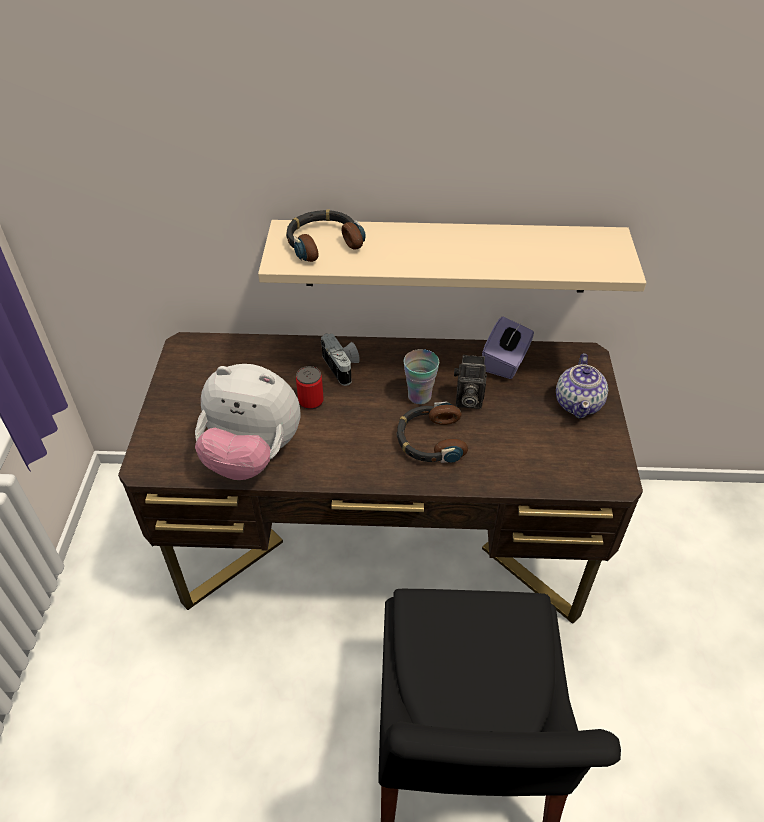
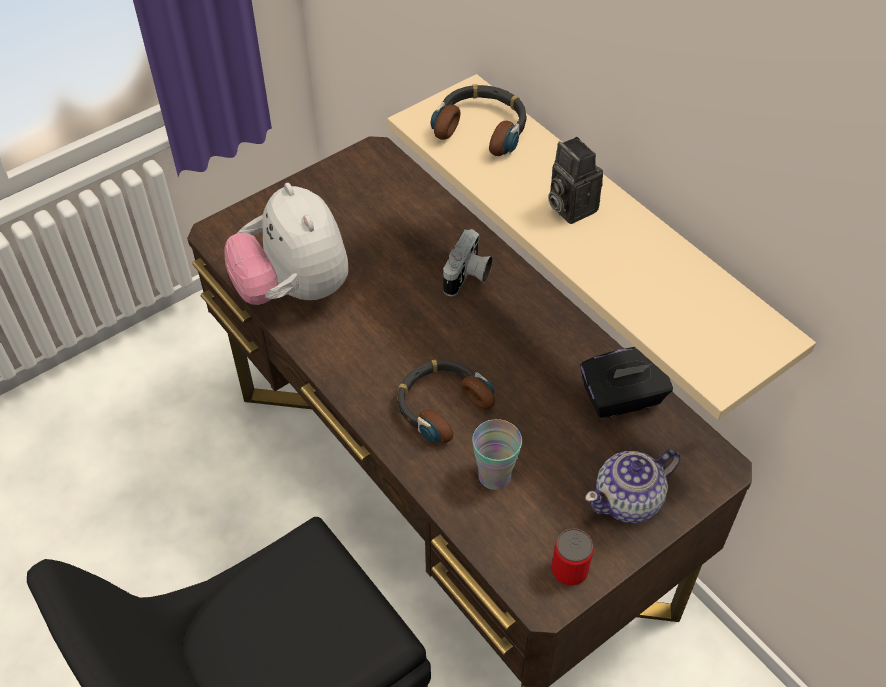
camera: 50 degrees right, 5 degrees up
(311, 401) = (399, 284): can -> can (569, 570)
(419, 396) = (492, 359): cup -> cup (494, 476)
(467, 400) = (528, 400): camera -> camera (569, 206)
(505, 361) = (622, 398): purple tissue box -> black tissue box

